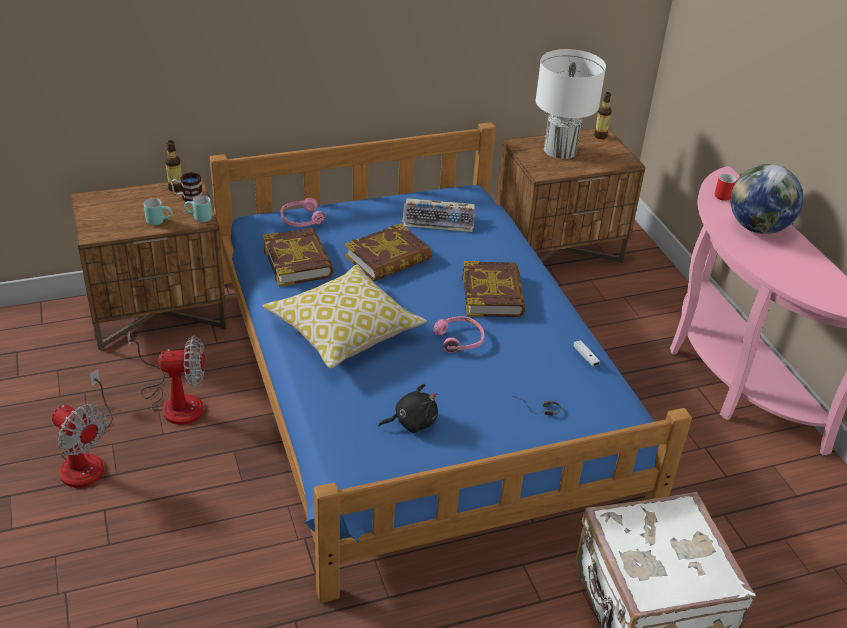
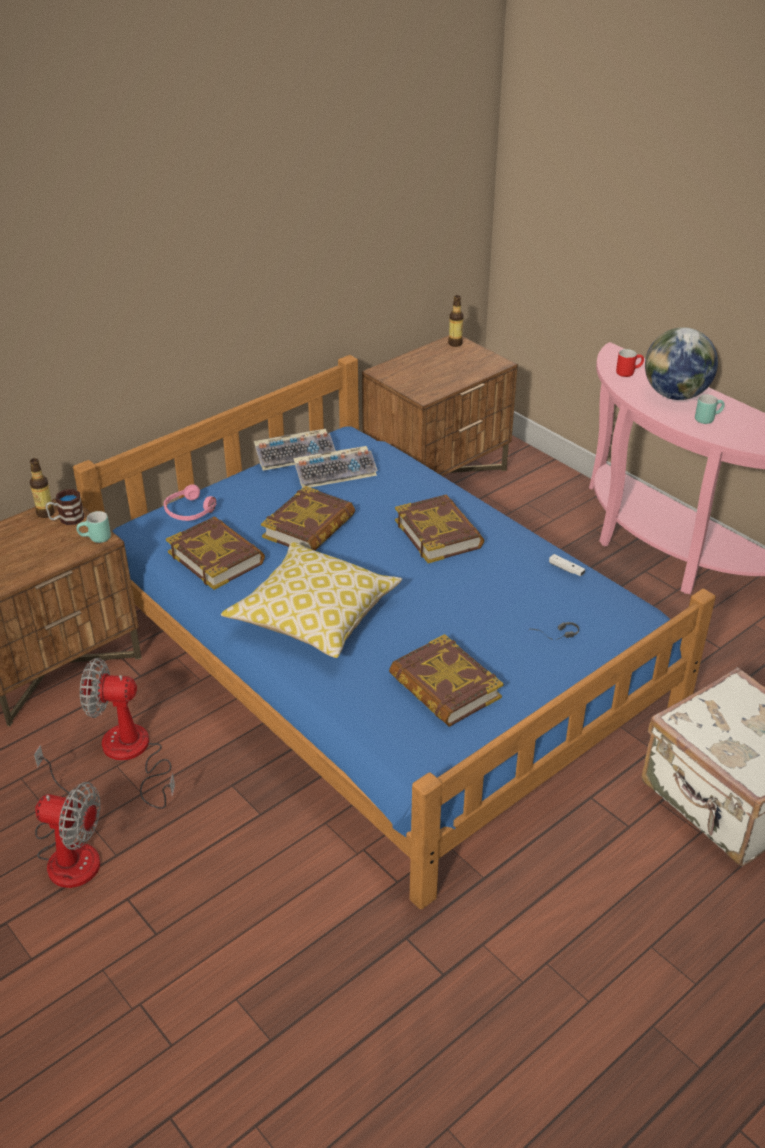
camera: 20 degrees left, 0 degrees up
(159, 221) = (52, 554): turquoise mug -> turquoise mug (707, 418)
(175, 401) = (133, 754): fan -> fan turned 150 degrees counterclockwise
(412, 422) = (444, 687): black plush toy -> book
(416, 197) = (295, 455): none -> keyboard
(459, 339) = (435, 589): pink headphones -> none
(560, 150) = (426, 367): white table lamp -> none

